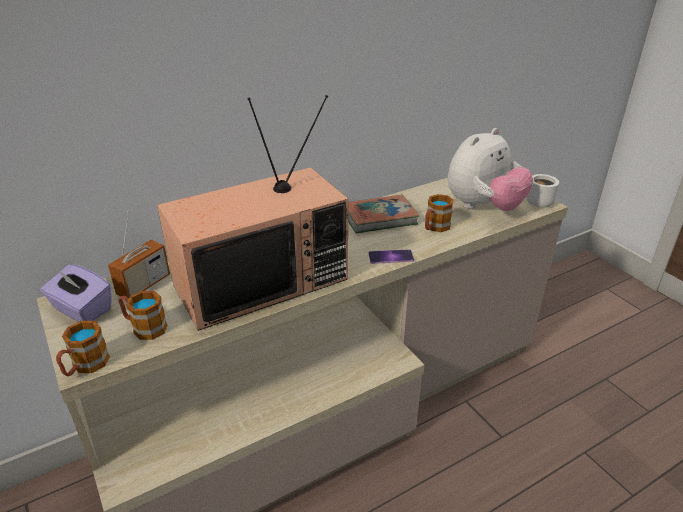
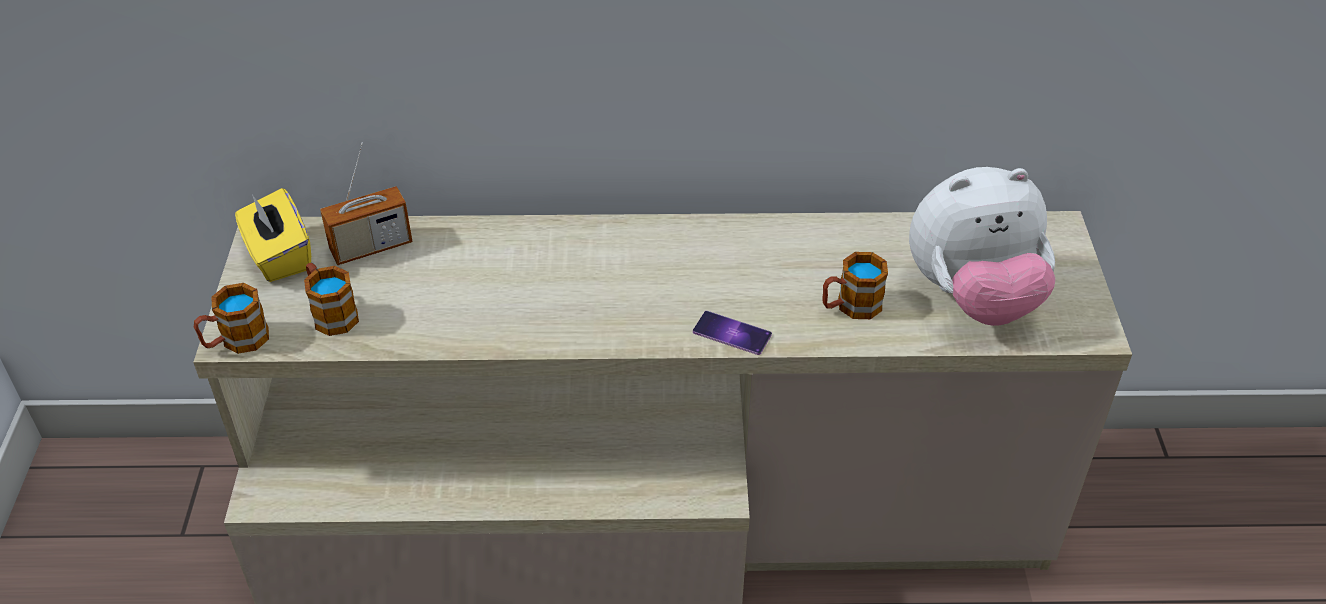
camera: 30 degrees right, 10 degrees up
(81, 309) = (279, 256): purple tissue box -> yellow tissue box
(262, 280) = (520, 301): television -> none
(379, 218) = (778, 254): book -> none
(536, 202) = (1082, 322): white mug -> none

